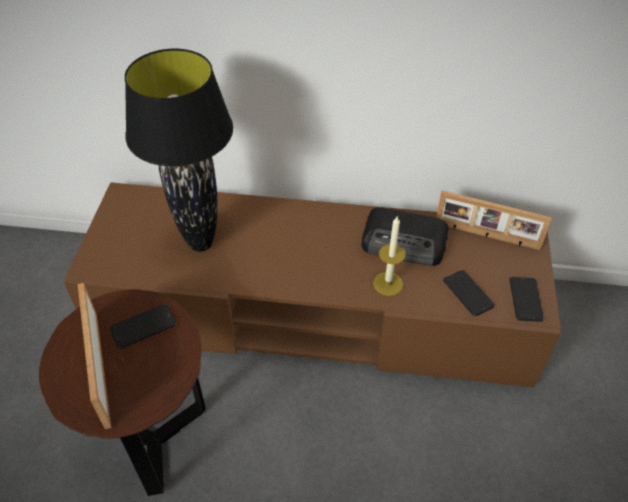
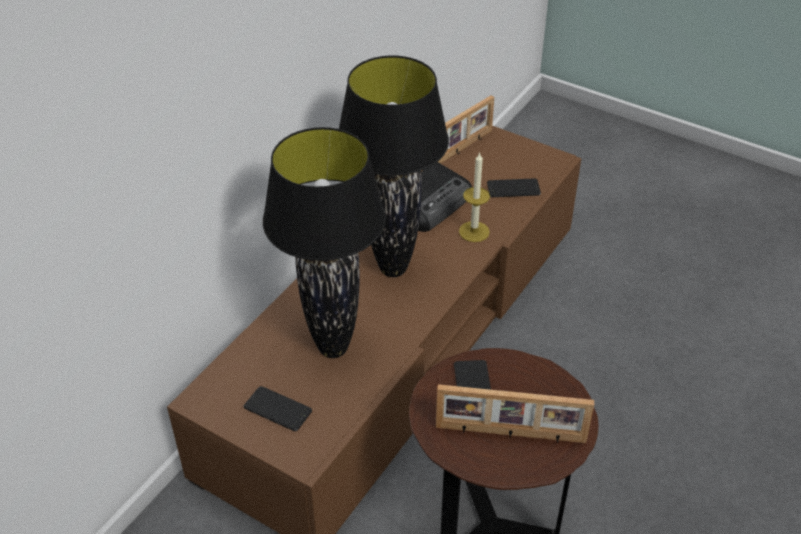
camera: 65 degrees left, 5 degrees down
(308, 246) = (393, 268): none -> black table lamp
(525, 299) = (538, 160): phone -> phone (277, 409)

